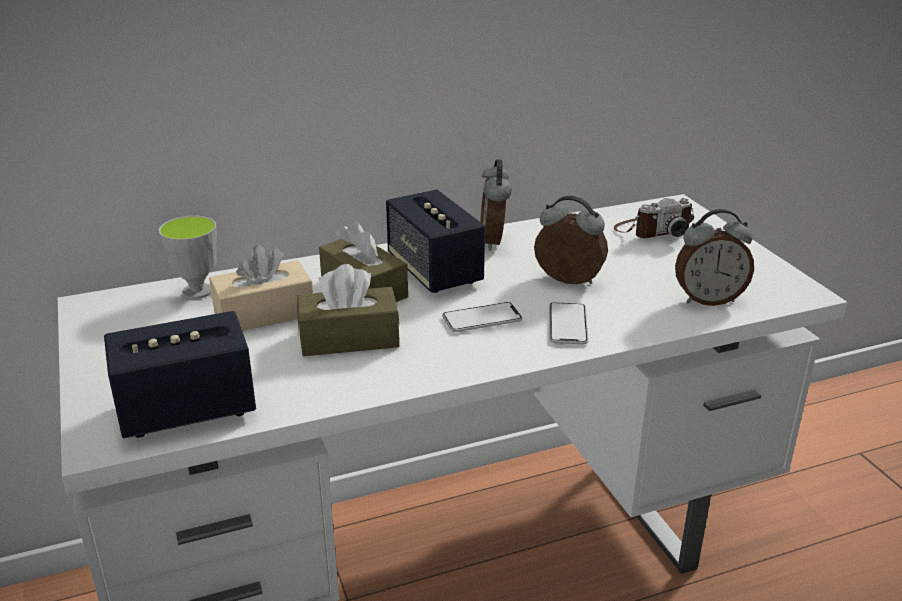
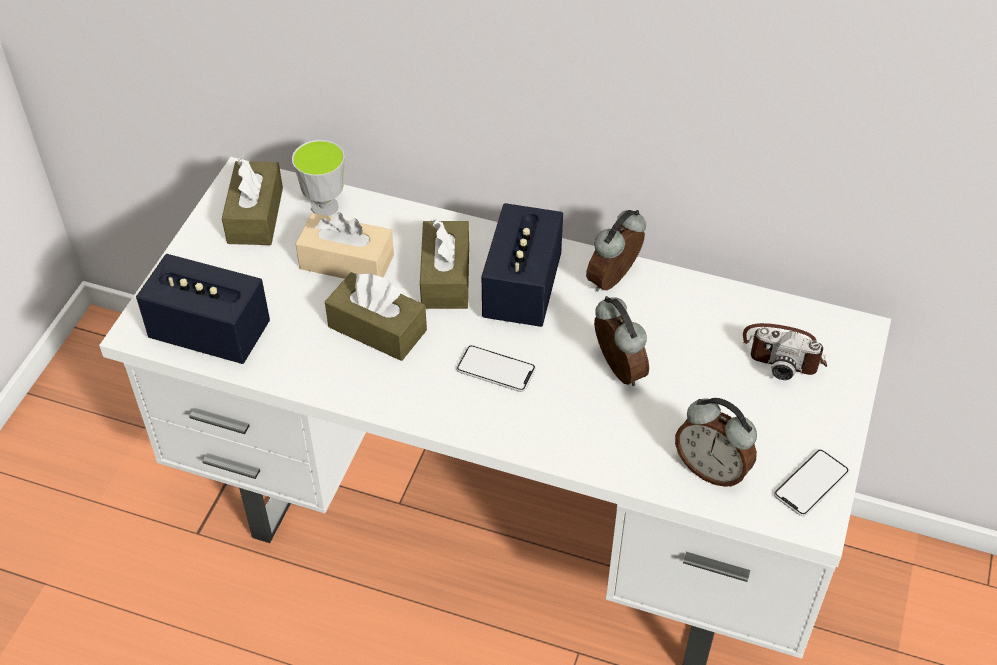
camera: 40 degrees right, 20 degrees up
(133, 321) = (255, 215): none -> brown tissue box
(567, 325) = (554, 420): phone -> phone (811, 483)

